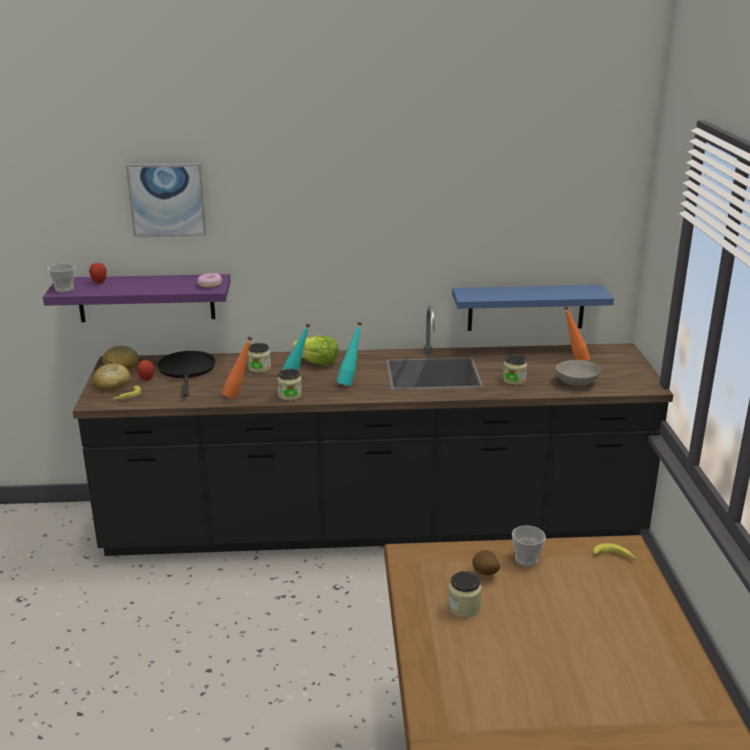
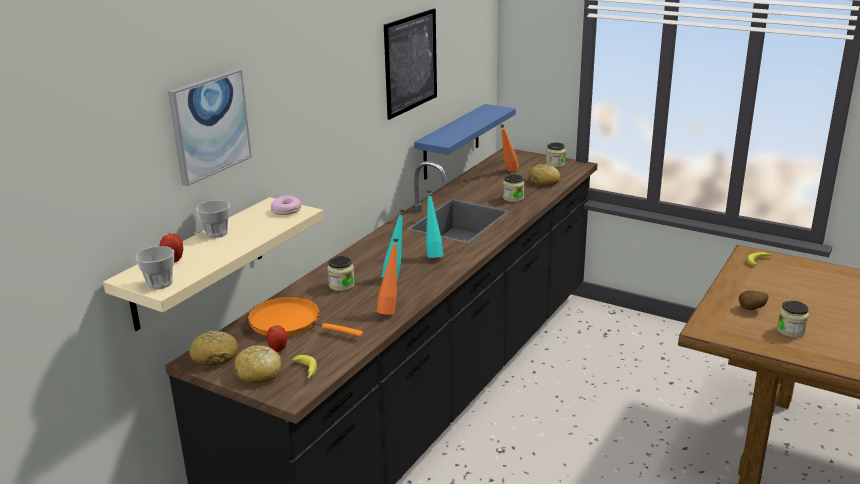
camera: 55 degrees left, 0 degrees up
(146, 298) = (198, 263): purple shelf -> beige shelf
(187, 370) = (290, 322): black frying pan -> orange frying pan
(290, 395) = (423, 287): jar -> jar (555, 164)
(317, 362) = (369, 257): lettuce -> none
(453, 208) = (410, 62): none -> picture
(526, 559) = (742, 289): cup -> cup (216, 233)
(577, 383) = (544, 181): grey bowl -> bread

